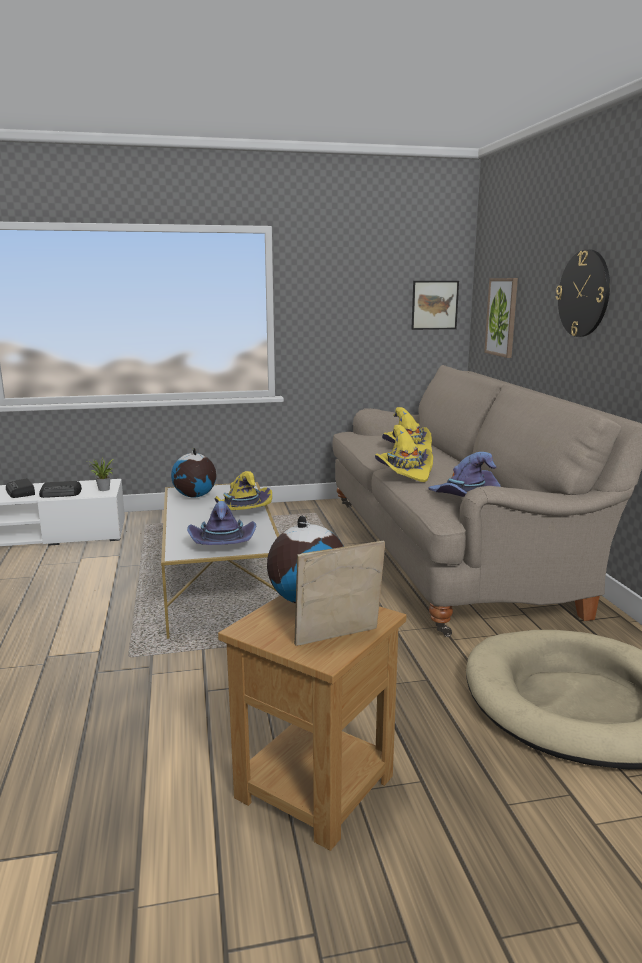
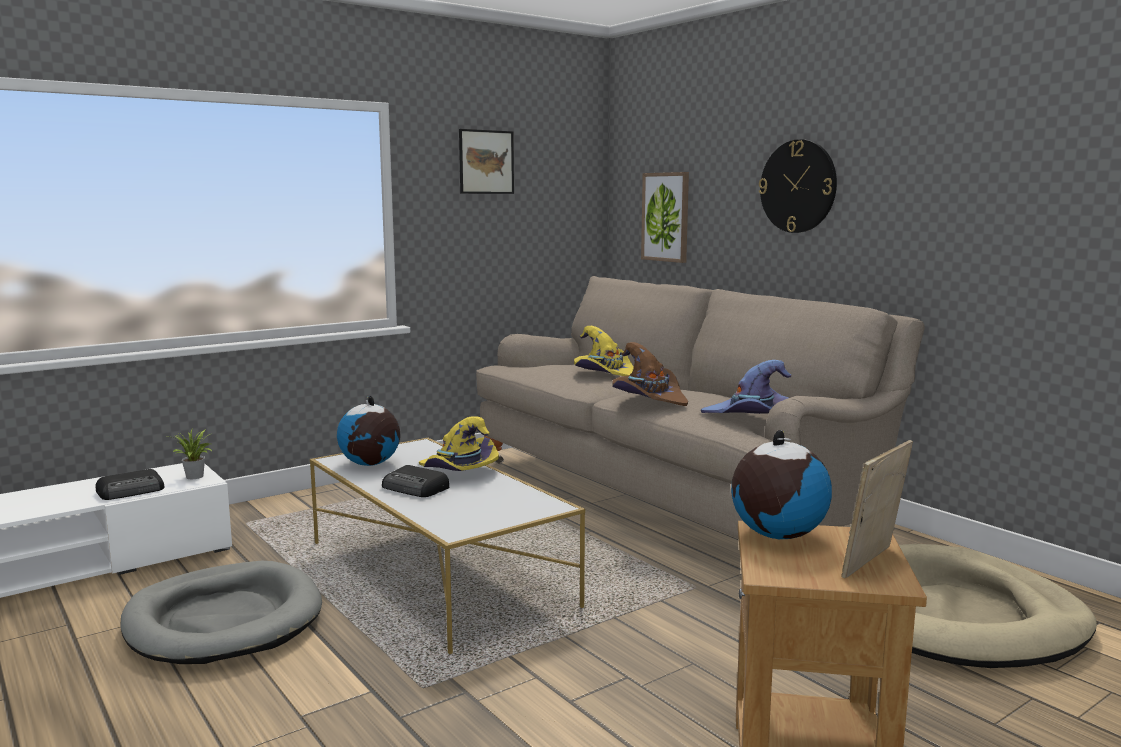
camera: 25 degrees left, 5 degrees down
(21, 492) = (58, 498): radio -> radio (416, 488)
(70, 586) = (224, 620): none -> grey dog bed
(222, 544) = (493, 512): purple hat -> none
(405, 472) = (649, 398): yellow hat -> brown hat
(434, 305) = (572, 205): picture -> picture (486, 162)

